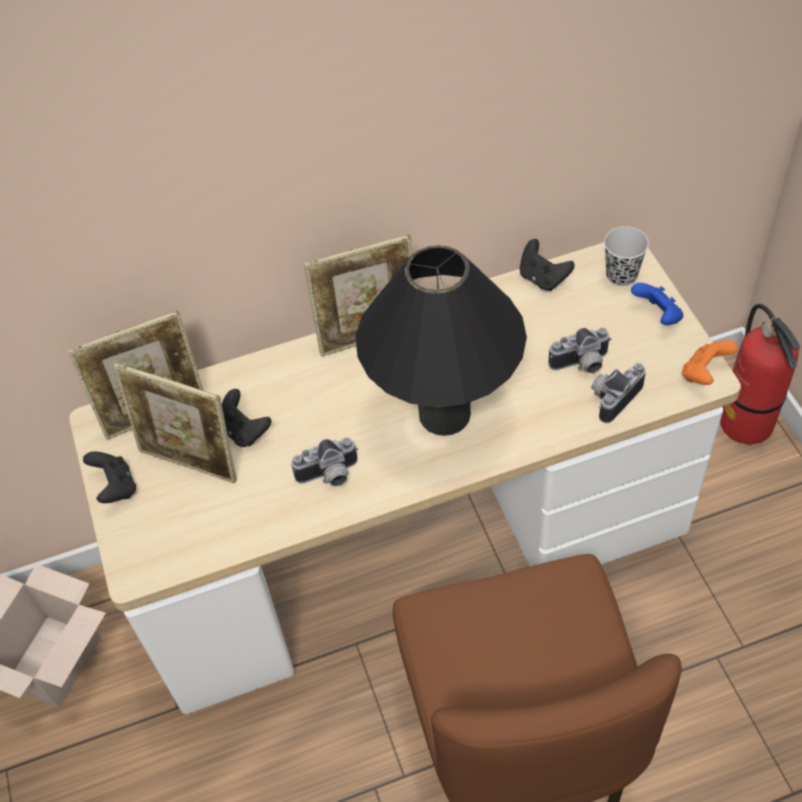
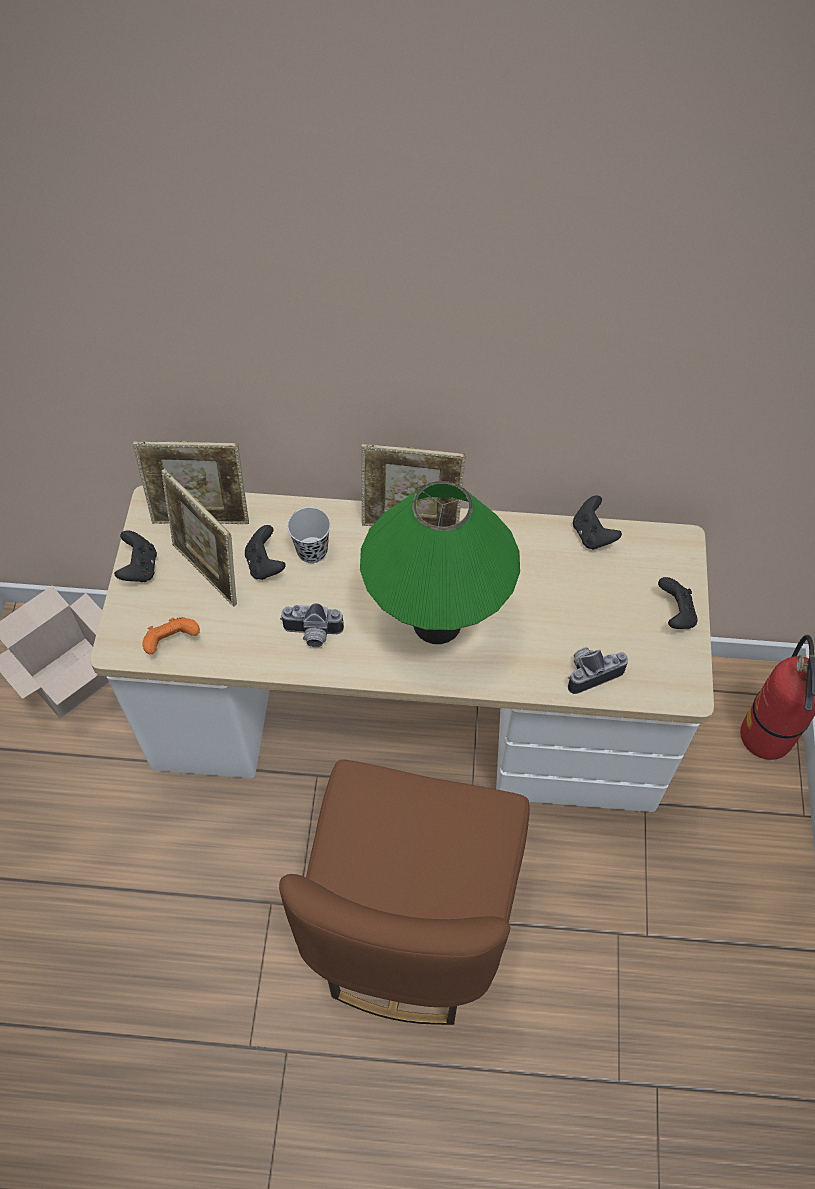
camera: 20 degrees right, 5 degrees up
(444, 414) = (437, 622): black table lamp -> green table lamp
(581, 365) = (580, 630): camera -> none
(621, 275) = (665, 561): black cup -> black cup (312, 551)
(657, 316) = (675, 614): blue game controller -> black game controller
(704, 373) = (685, 686): orange game controller -> orange game controller (172, 642)

